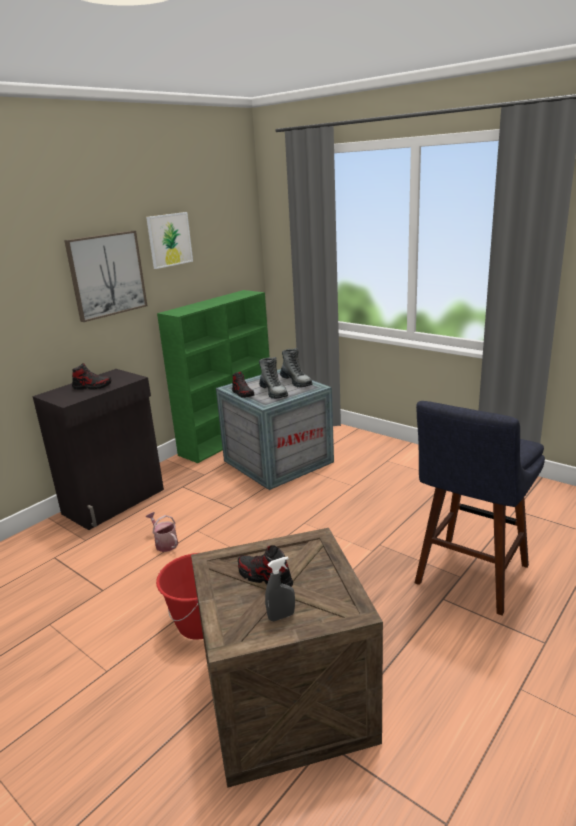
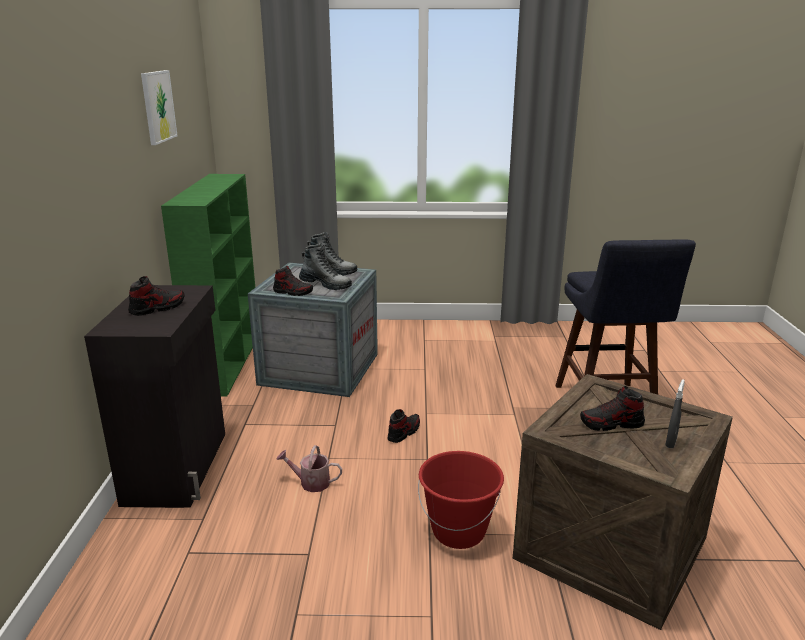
camera: 40 degrees left, 0 degrees up
(107, 275) = (120, 153): picture -> none
(268, 532) = (404, 432): none -> shoe

